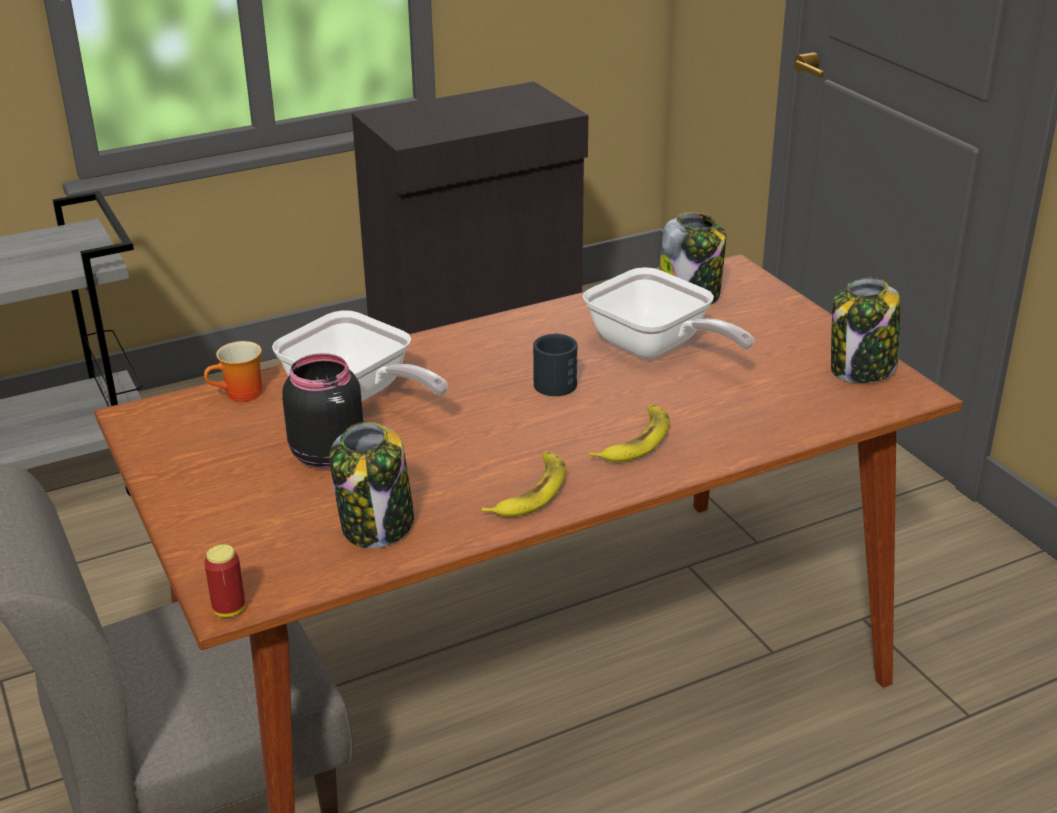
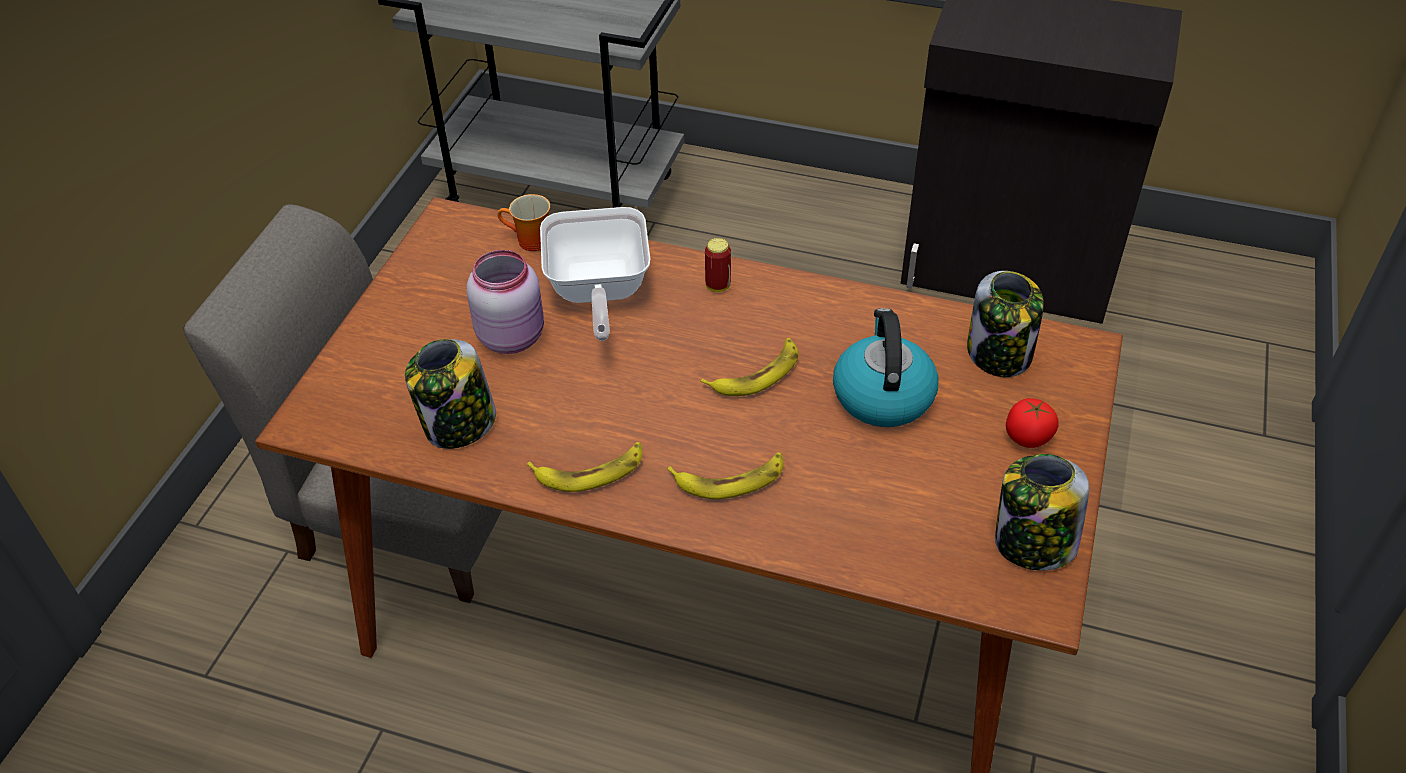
camera: 45 degrees right, 15 degrees up
(229, 609) = (297, 429): can -> can (718, 286)
(327, 453) = (512, 336): black jar -> pink jar
(555, 380) = (756, 373): black mug -> banana
(656, 348) = (882, 395): frying pan -> kettle
(773, 324) = (1027, 437): none -> tomato

